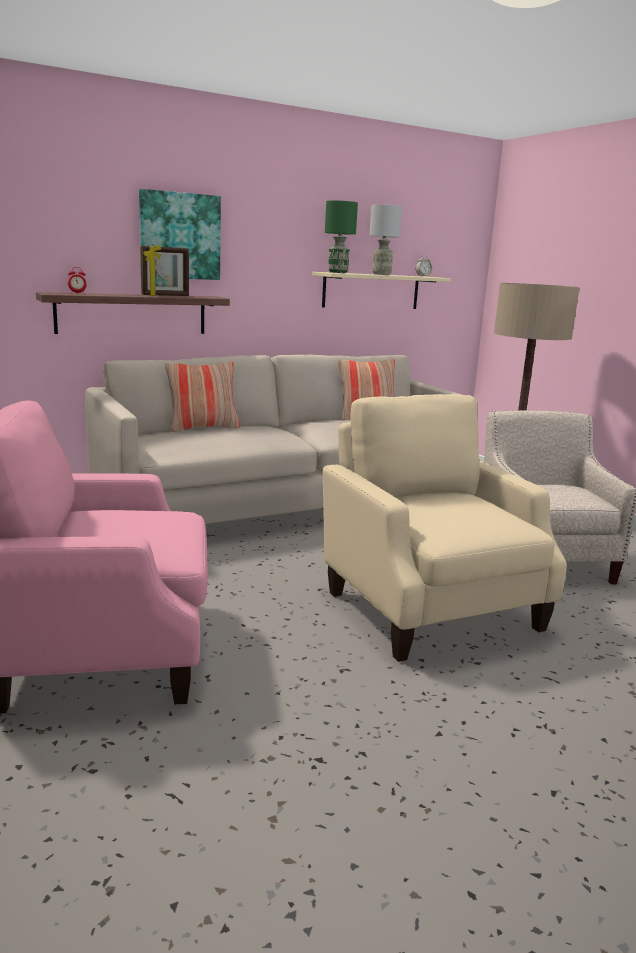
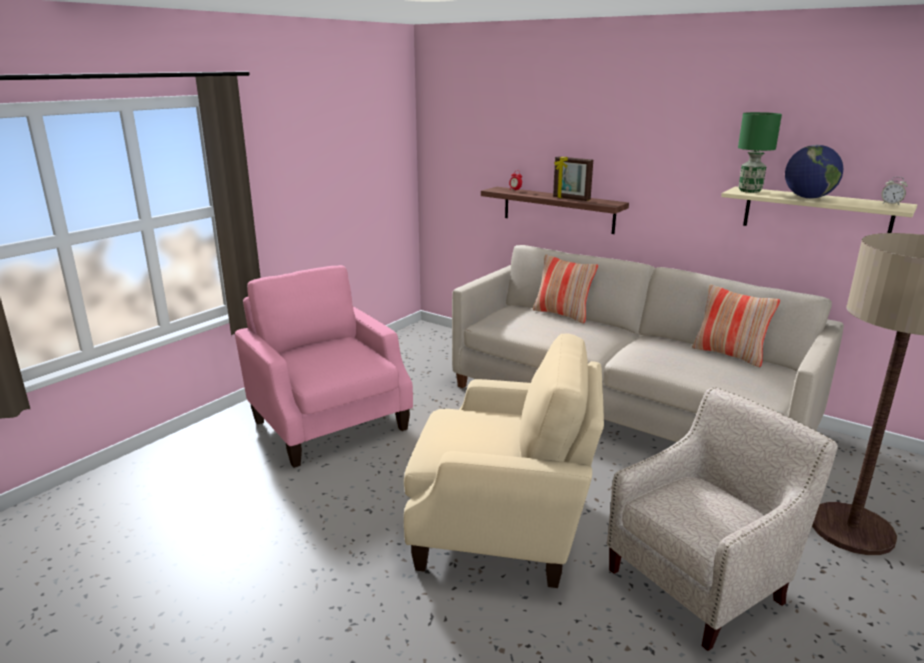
camera: 65 degrees right, 5 degrees up
(180, 236) = (600, 147): picture -> none
(381, 274) = (808, 198): grey table lamp -> globe
(429, 607) = (502, 527): beige armchair -> beige armchair turned 60 degrees clockwise

